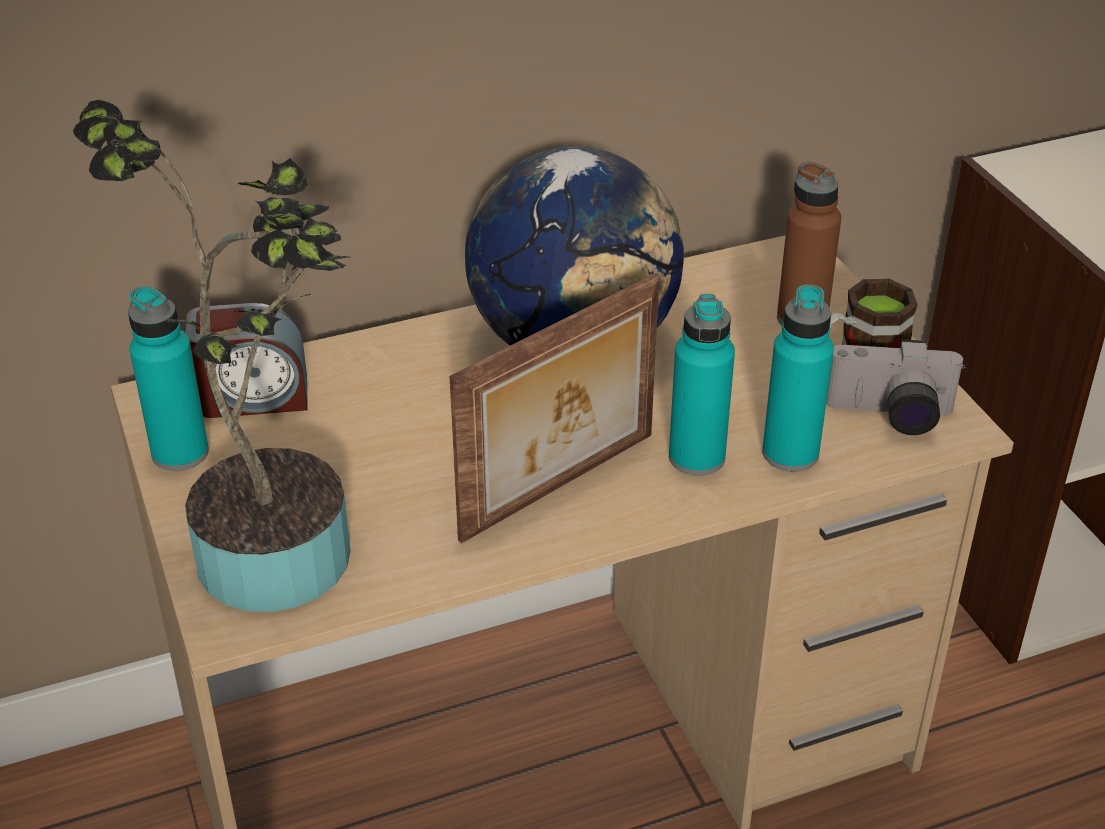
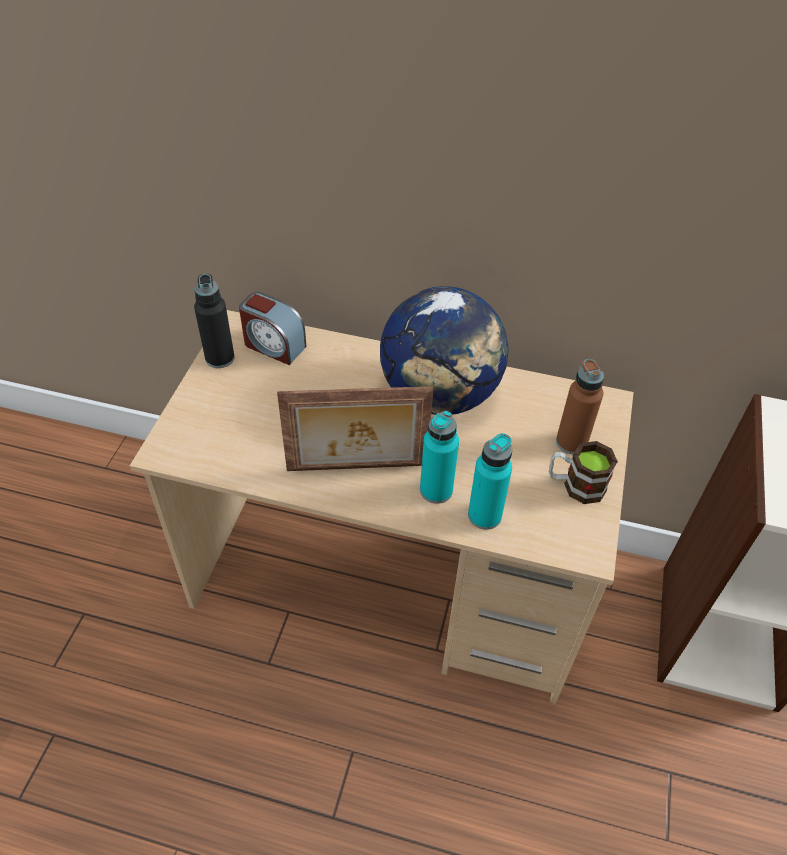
camera: 35 degrees right, 10 degrees up
(180, 453) = (220, 358): turquoise bottle -> black bottle
(279, 543) = (215, 425): potted plant -> none
(890, 416) = (559, 525): camera -> none

